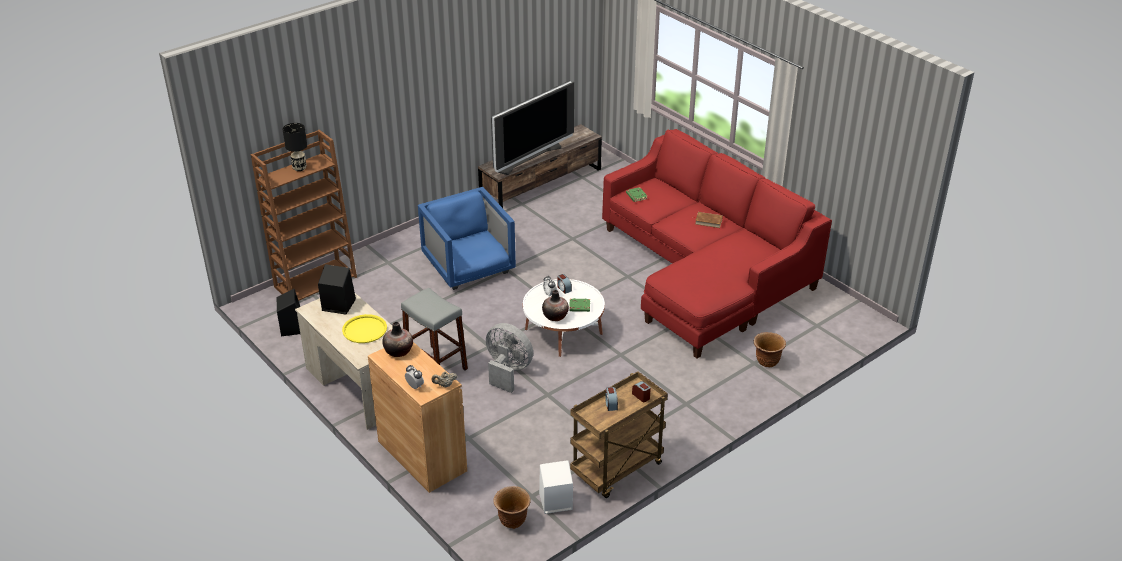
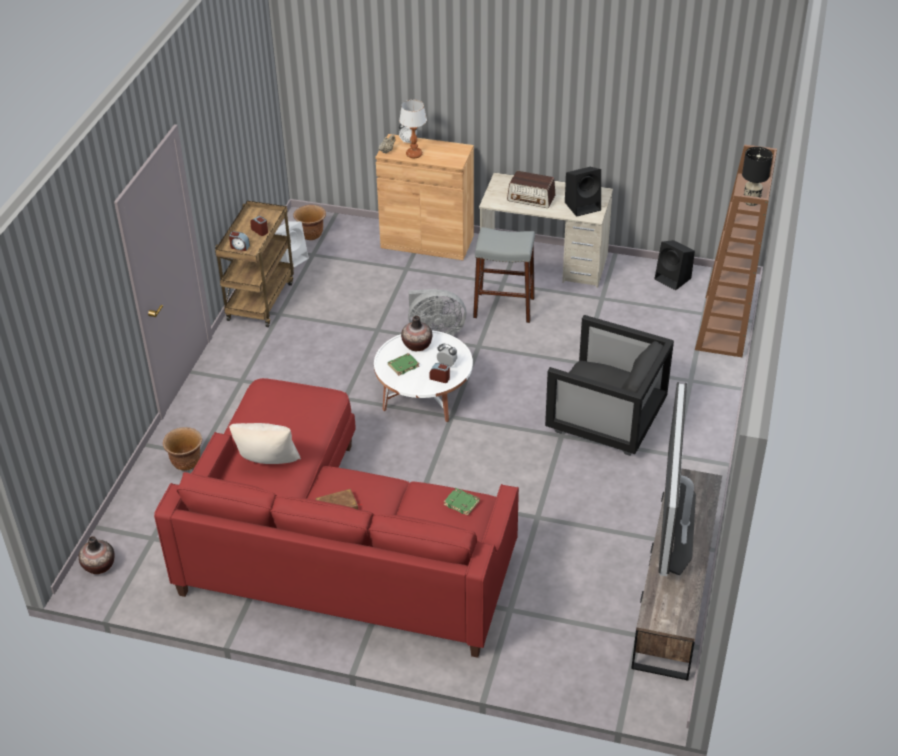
camera: 145 degrees right, 5 degrees up
(364, 329) = (531, 198): yellow tray -> radio
(398, 351) = (453, 156): vase -> vase (99, 566)
(427, 370) = (414, 154): none -> table lamp
(469, 266) = (605, 418): blue armchair -> black armchair
(734, 255) = (268, 463): none -> beige pillow

